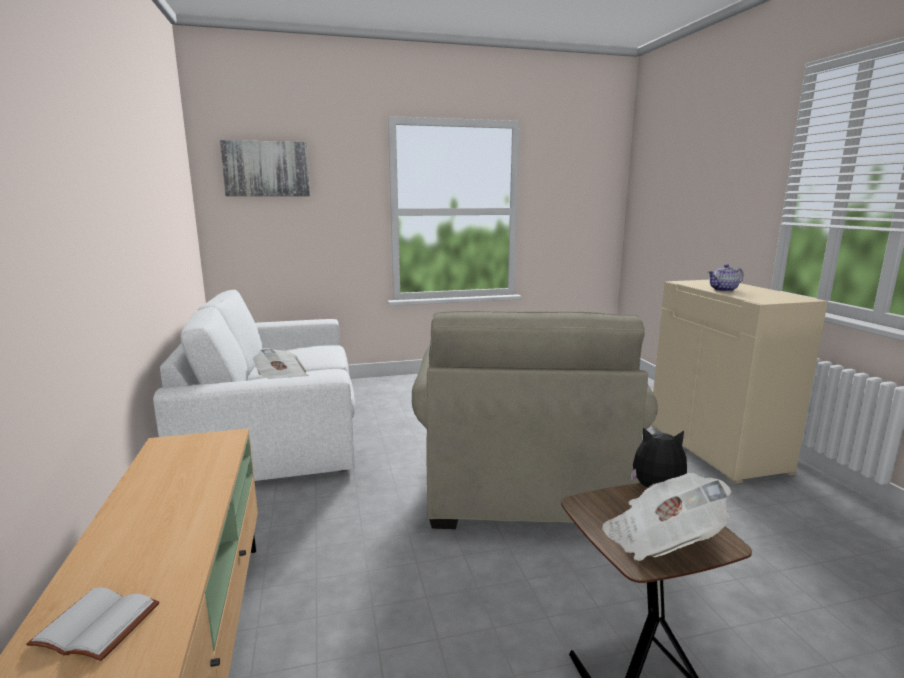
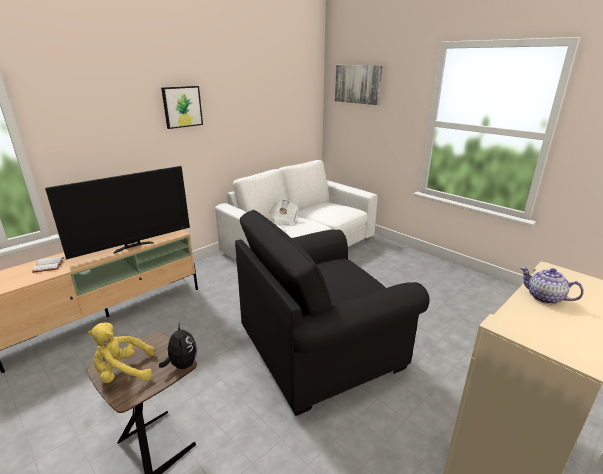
camera: 60 degrees right, 10 degrees up
(94, 181) = (182, 106): none -> picture
(205, 487) = (133, 246): none -> television
(521, 483) = (320, 347): beige armchair -> black armchair
(660, 540) = (123, 372): newspaper -> yellow plush toy

